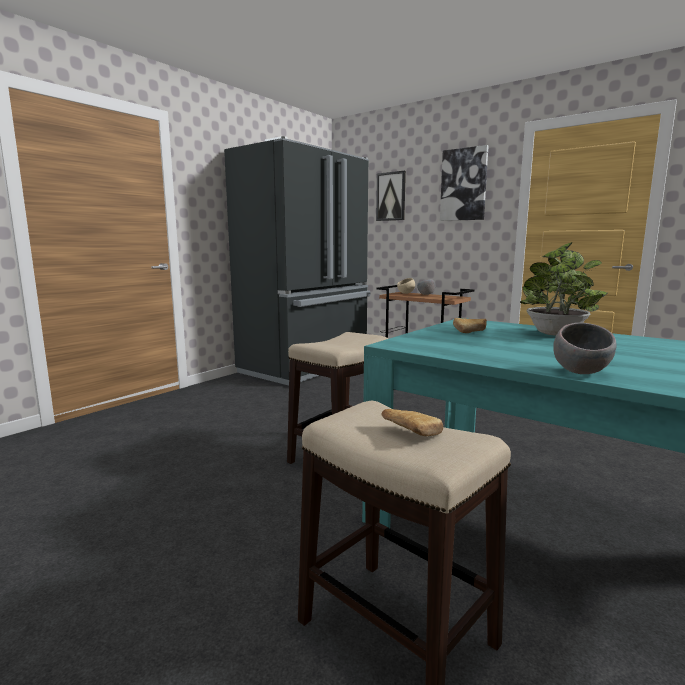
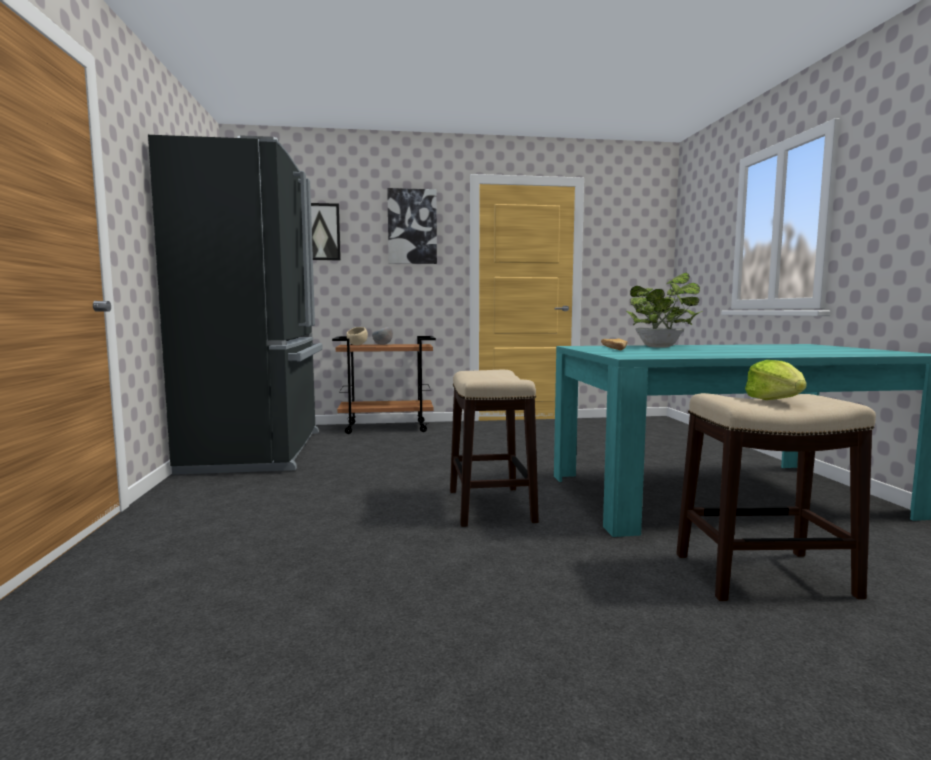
camera: 45 degrees left, 5 degrees down
(409, 432) = (775, 400): bread -> lettuce
(581, 372) = (771, 355): grey bowl -> none

